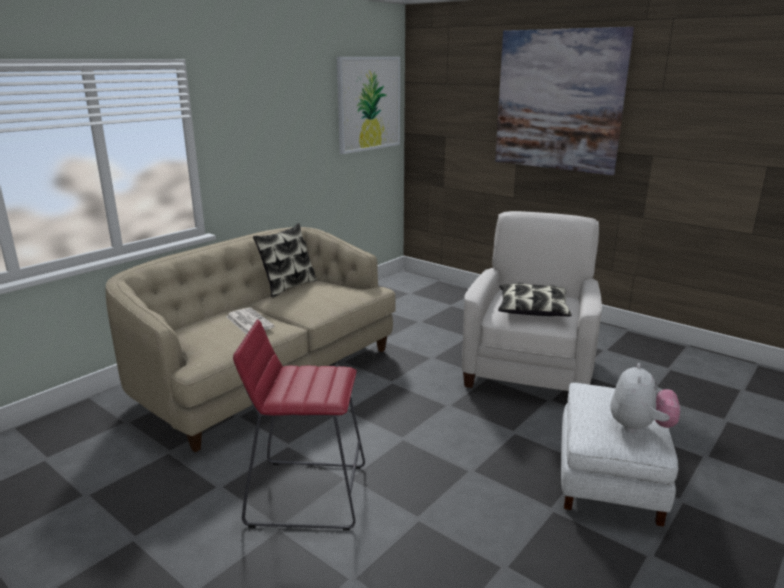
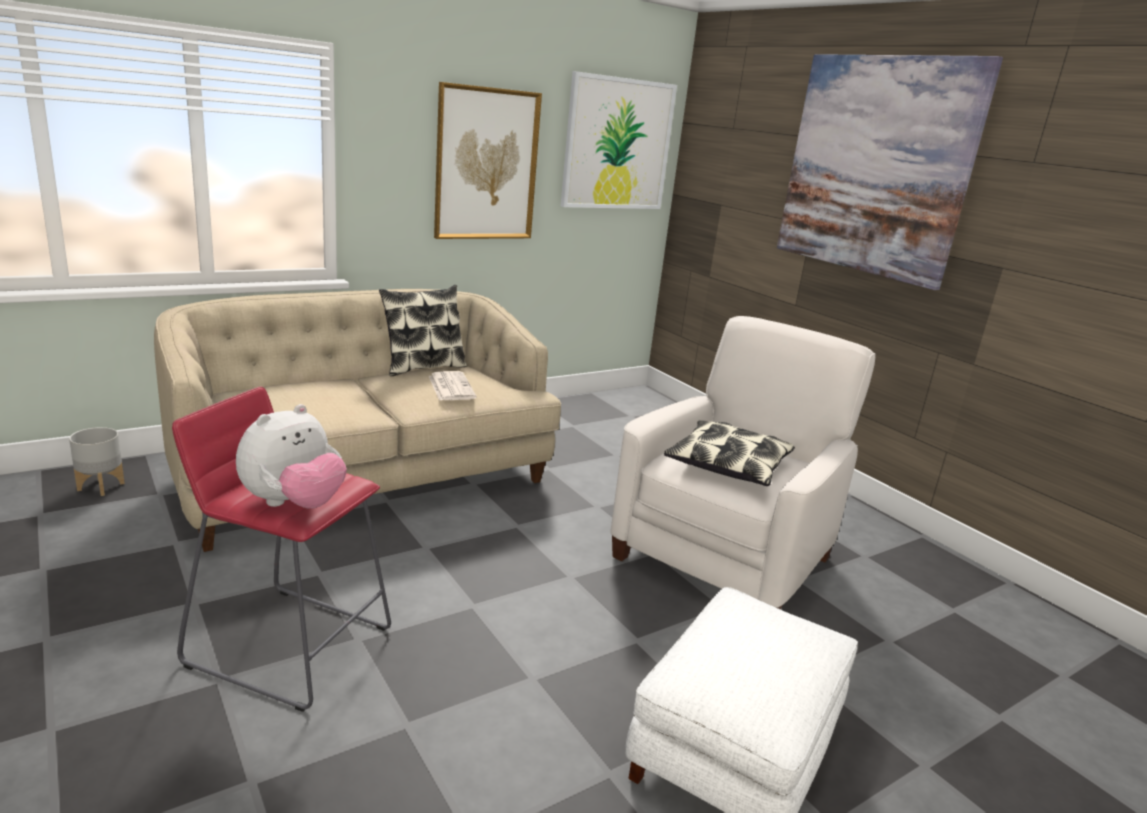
camera: 15 degrees right, 0 degrees up
(75, 427) = (101, 486): none -> grey planter
(248, 322) = (328, 398): newspaper -> newspaper (450, 387)
(291, 132) = (486, 165): none -> picture
(639, 427) = (769, 685): plush toy -> plush toy (293, 504)

